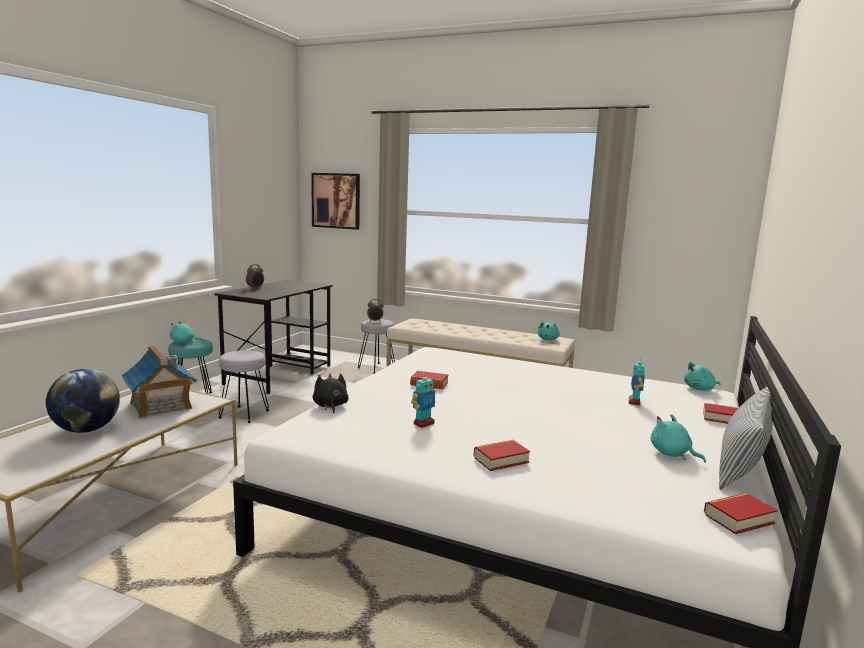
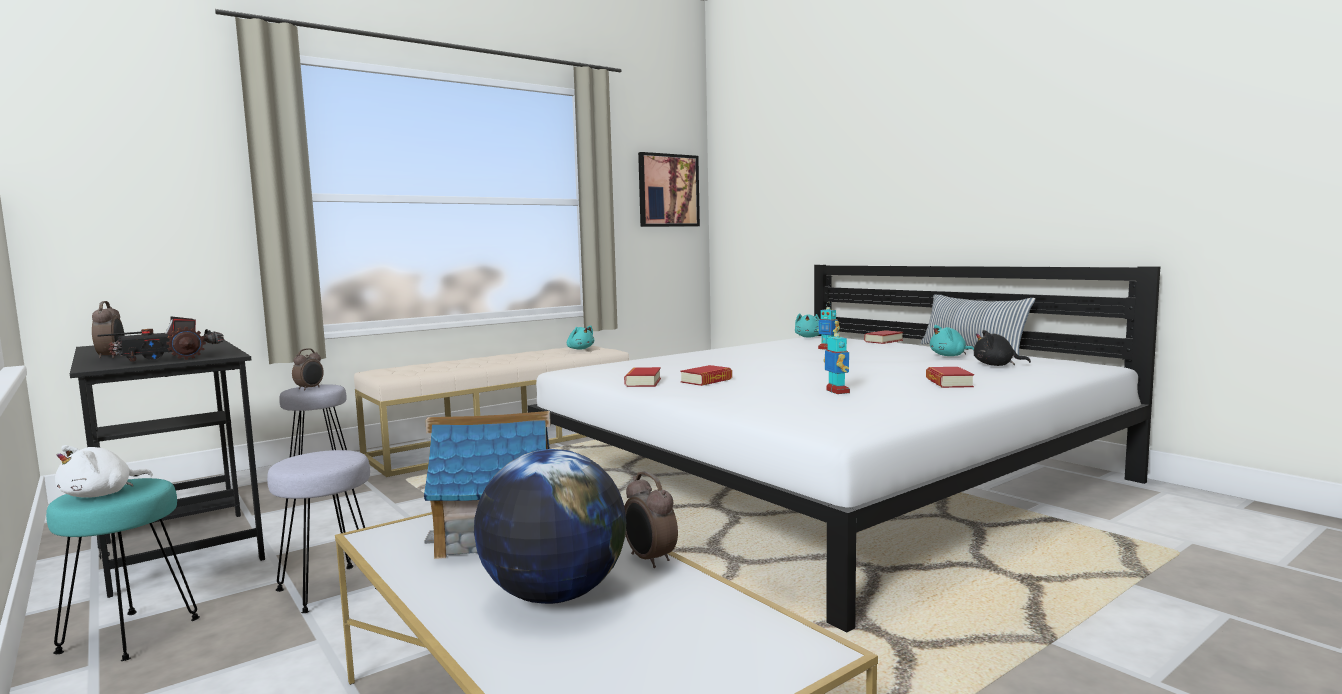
camera: 60 degrees left, 5 degrees down
(125, 438) = (649, 560): none -> alarm clock
(184, 342) = (101, 494): turquoise plush toy -> white plush toy
(251, 294) = (167, 359): none -> toy truck
(330, 406) = (744, 412): black plush toy -> black plush toy (996, 365)
(336, 201) = (121, 178): picture -> picture (668, 190)
(738, 518) = (1065, 360): book -> book (643, 382)

